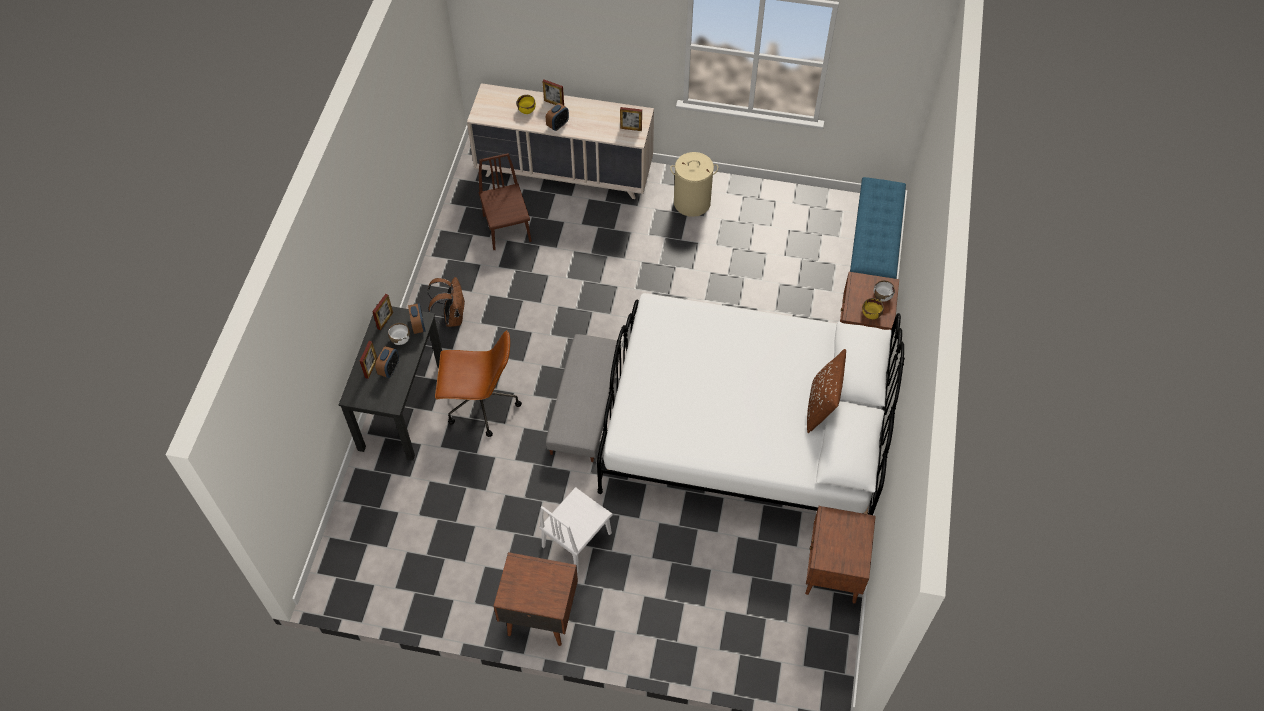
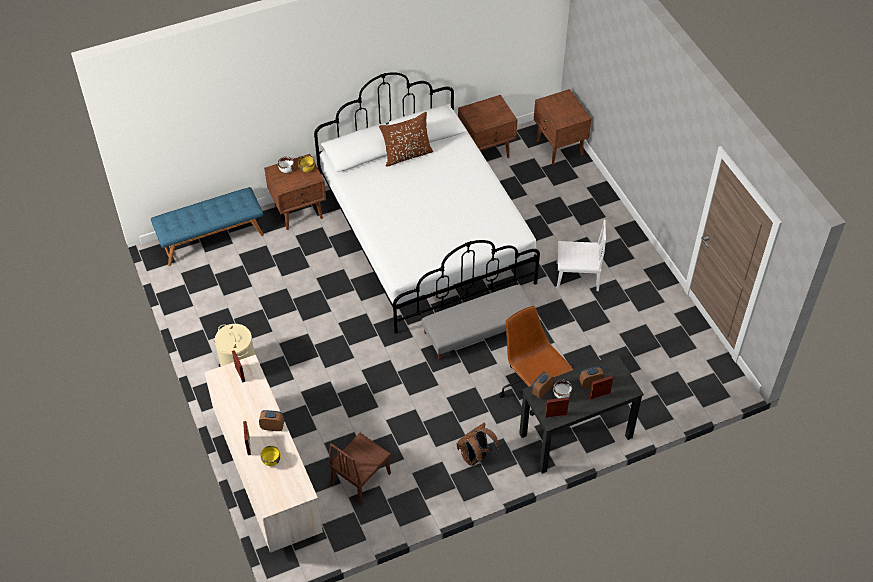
camera: 125 degrees left, 5 degrees down
(539, 616) = (640, 266): brown nightstand -> brown nightstand (559, 148)

